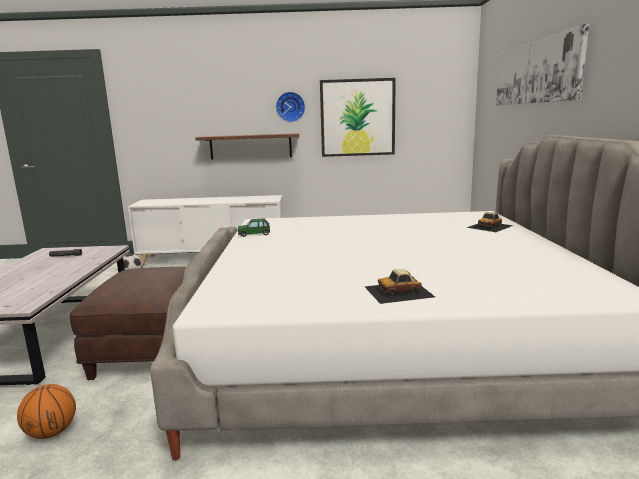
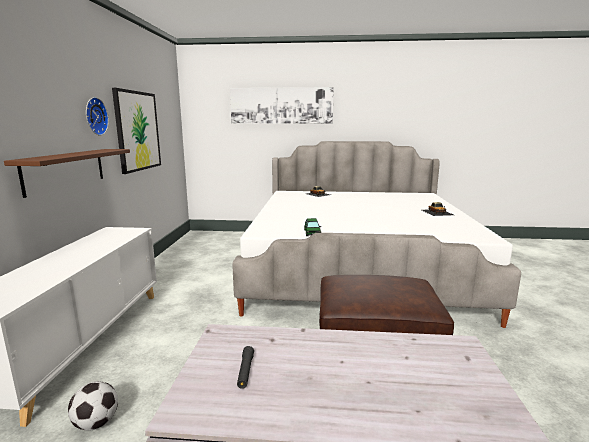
camera: 85 degrees left, 0 degrees up
(51, 433) = (519, 384): basketball -> none

